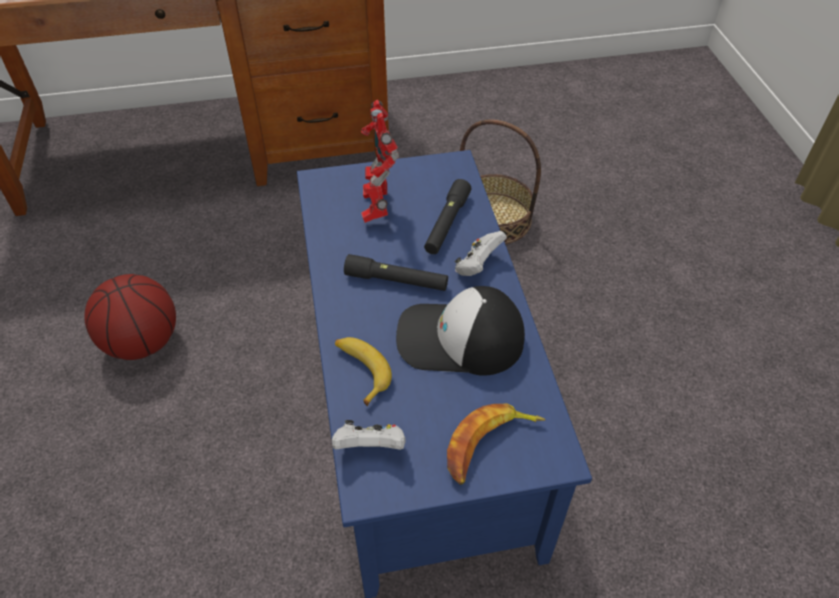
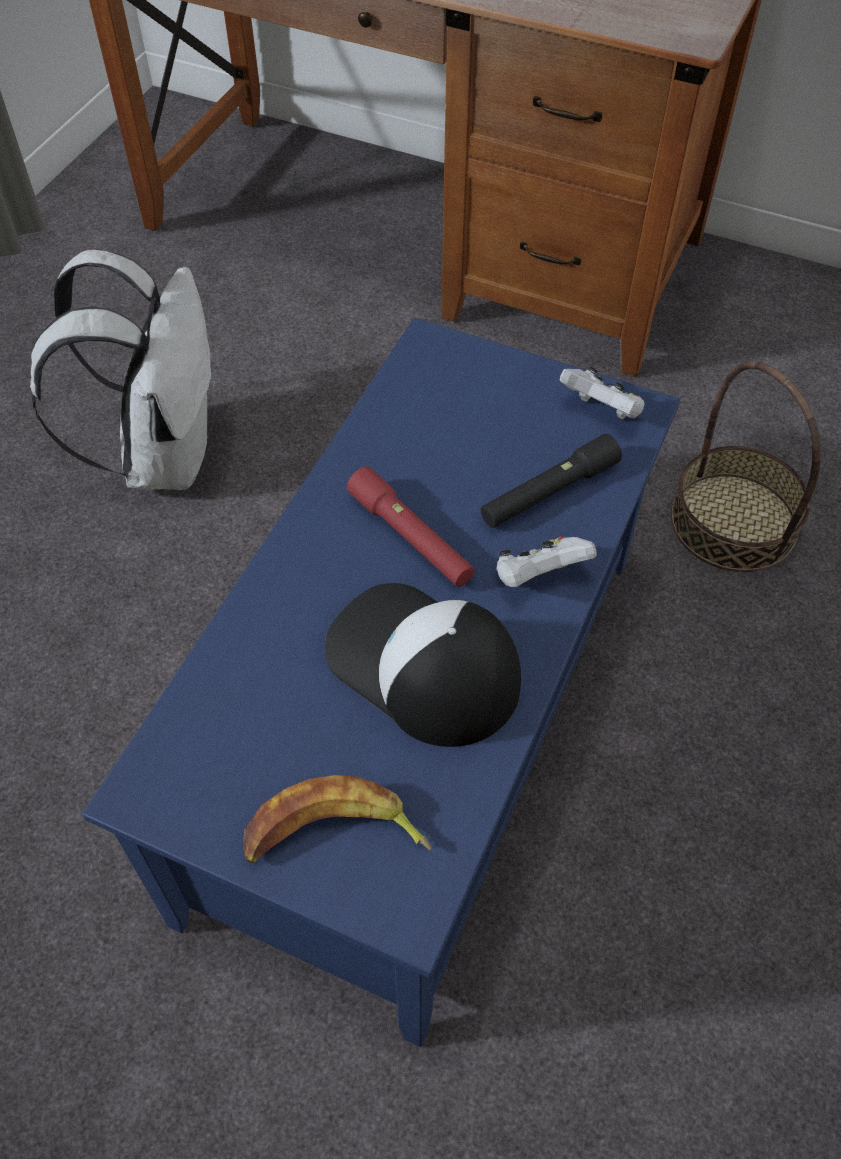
camera: 35 degrees right, 5 degrees up
(142, 342) = (163, 454): basketball -> white backpack
(360, 370) = (263, 633): banana -> none
(370, 447) = (190, 740): white game controller -> white game controller (601, 410)
(377, 206) = (475, 419): toy robot -> none
(396, 280) = (411, 537): black flashlight -> red flashlight

